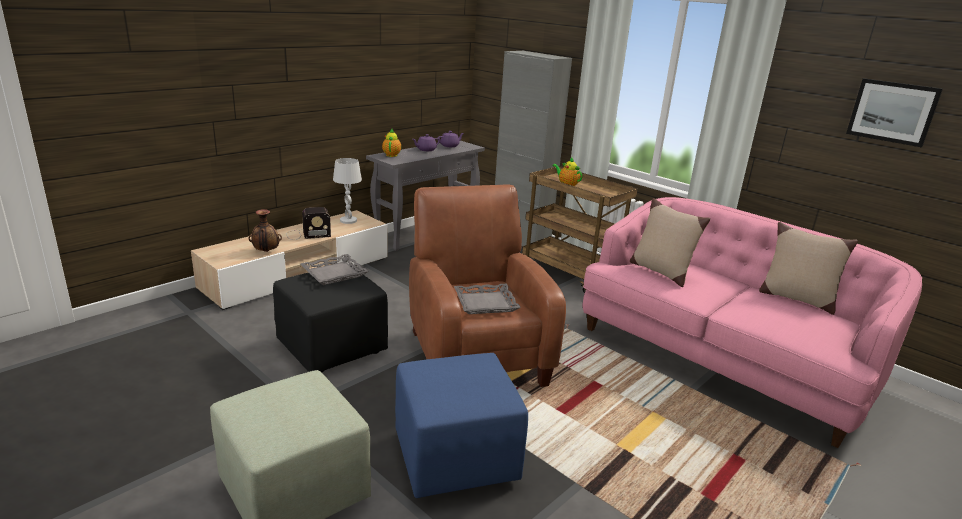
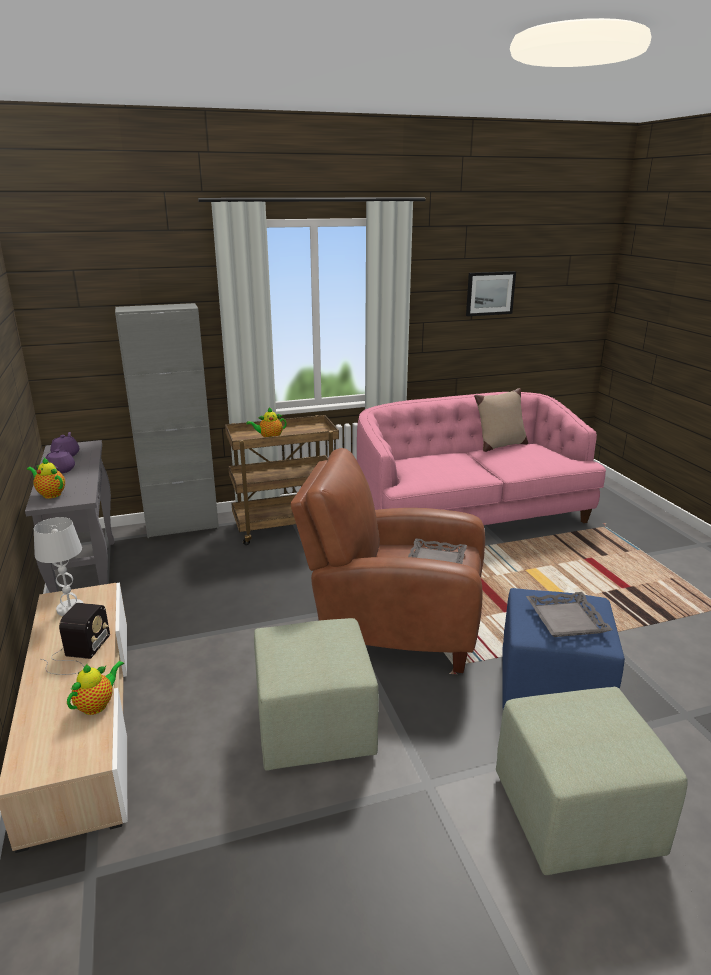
camera: 60 degrees left, 0 degrees up
(266, 251) = (97, 705): vase -> teapot
(331, 348) = (315, 728): black ottoman -> green ottoman
(334, 273) = (289, 640): grey tray -> grey tray (565, 619)
(660, 271) = (431, 470): beige pillow -> none

